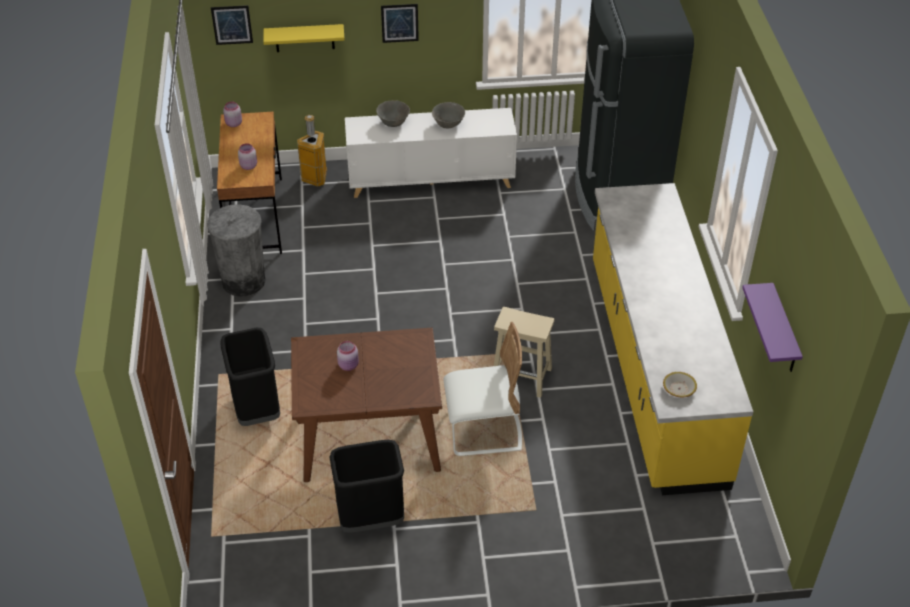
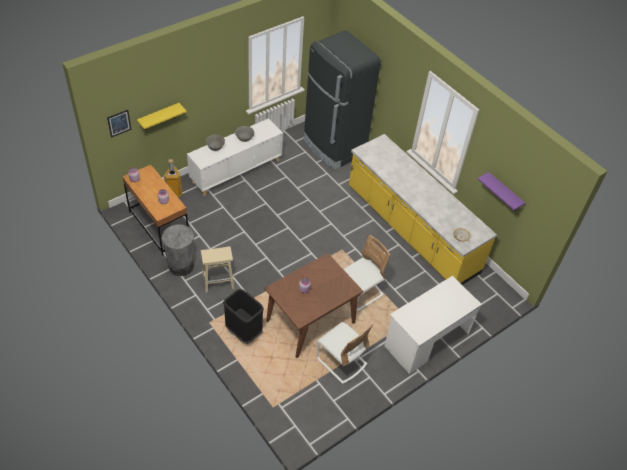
camera: 35 degrees left, 5 degrees up
(370, 519) = (341, 361): black trash can -> white chair
(399, 23) = (208, 92): picture -> none
(522, 377) = (357, 258): beige stool -> beige stool (219, 281)
(541, 553) = (426, 340): none -> white desk

